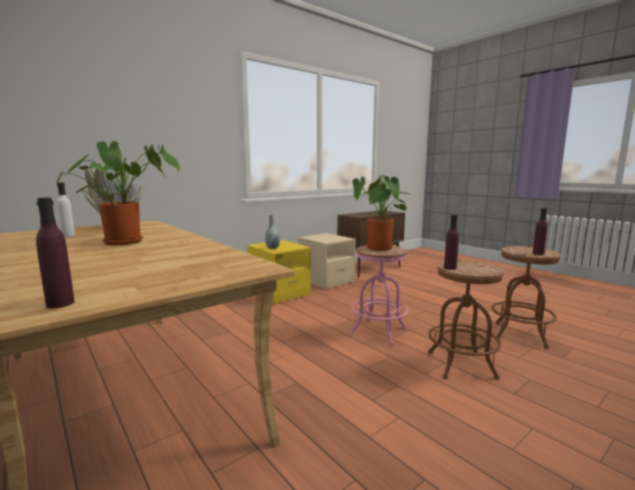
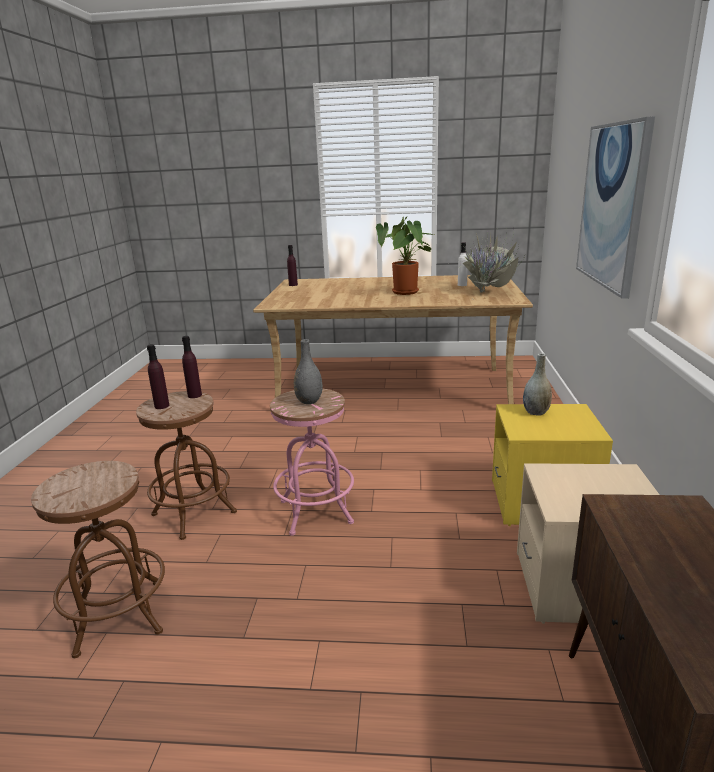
camera: 135 degrees right, 10 degrees up
(173, 142) = (612, 206): none -> picture
(380, 249) = (309, 401): potted plant -> grey vase
(538, 254) = (75, 476): purple bottle -> purple bottle (162, 406)

